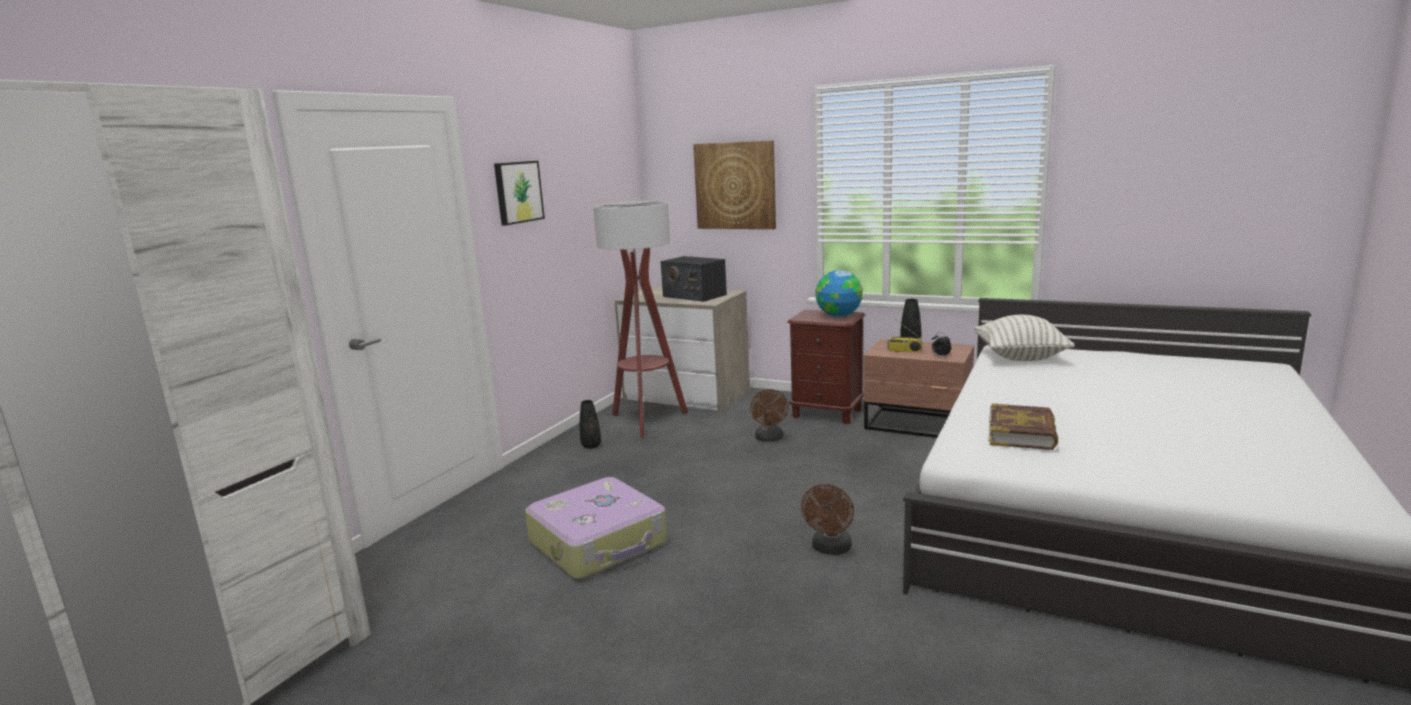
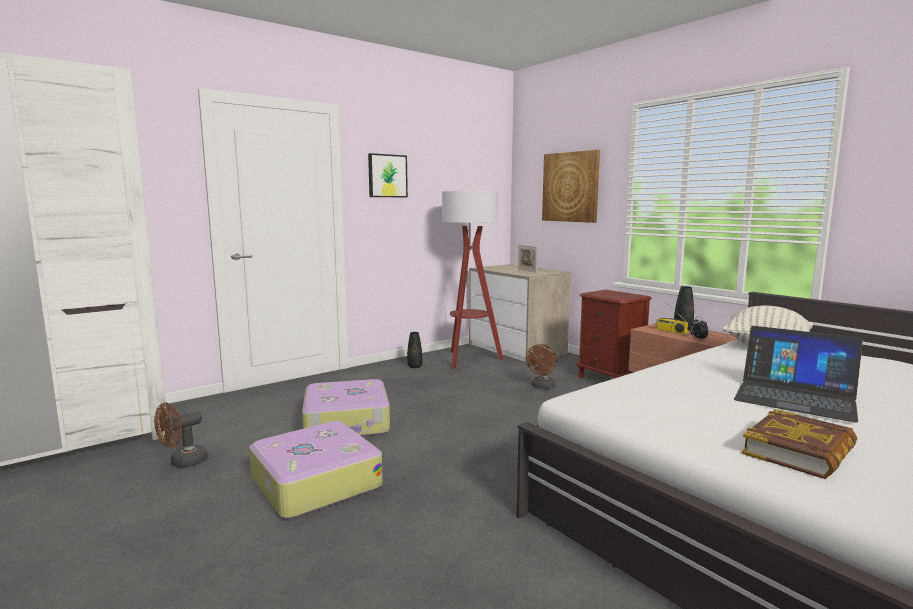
camera: 25 degrees right, 5 degrees down
(655, 628) = (314, 482): none -> suitcase
(694, 295) = (527, 270): radio -> picture frame
(830, 549) = (497, 469): brown fan -> brown fan (183, 462)
(838, 315) = (624, 295): globe -> none
(1022, 433) = (665, 395): book -> book (799, 451)
(1111, 409) = (795, 397): none -> laptop

